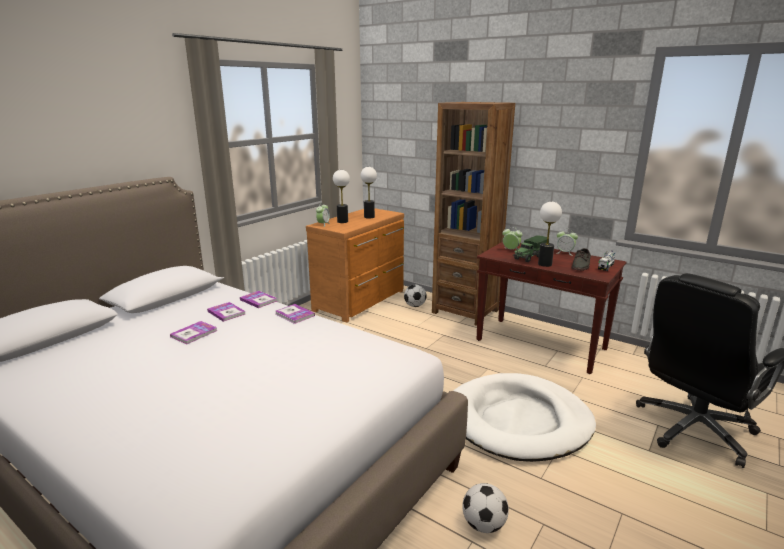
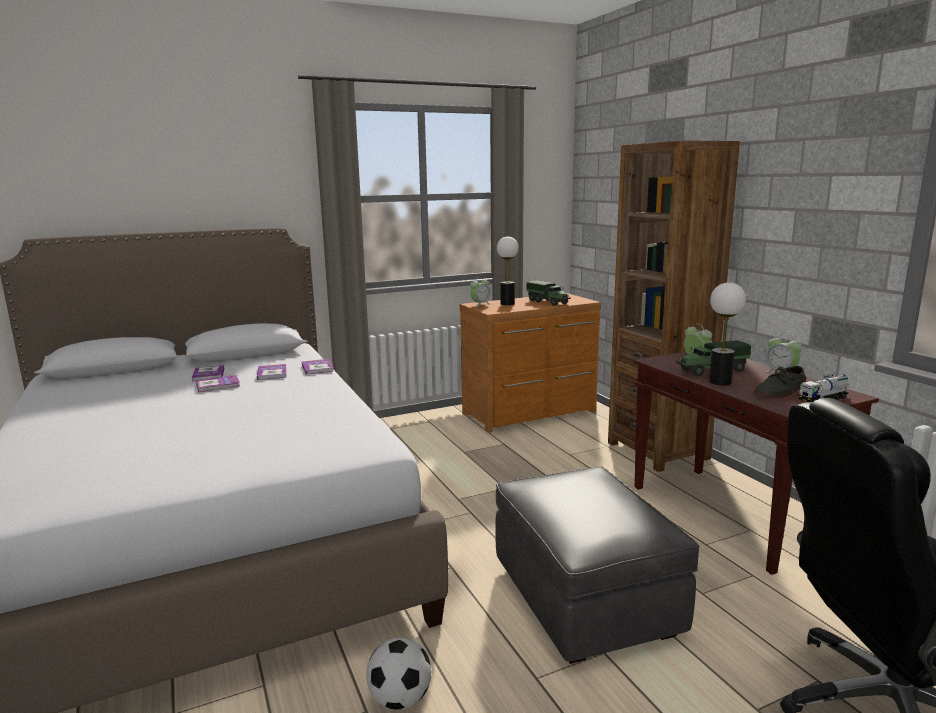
camera: 30 degrees right, 5 degrees down
(294, 315) = (328, 386): book -> book (208, 374)
(369, 217) = (548, 302): table lamp -> toy truck
(415, 306) = (593, 431): football -> none
(519, 421) = (585, 599): white dog bed -> grey ottoman

